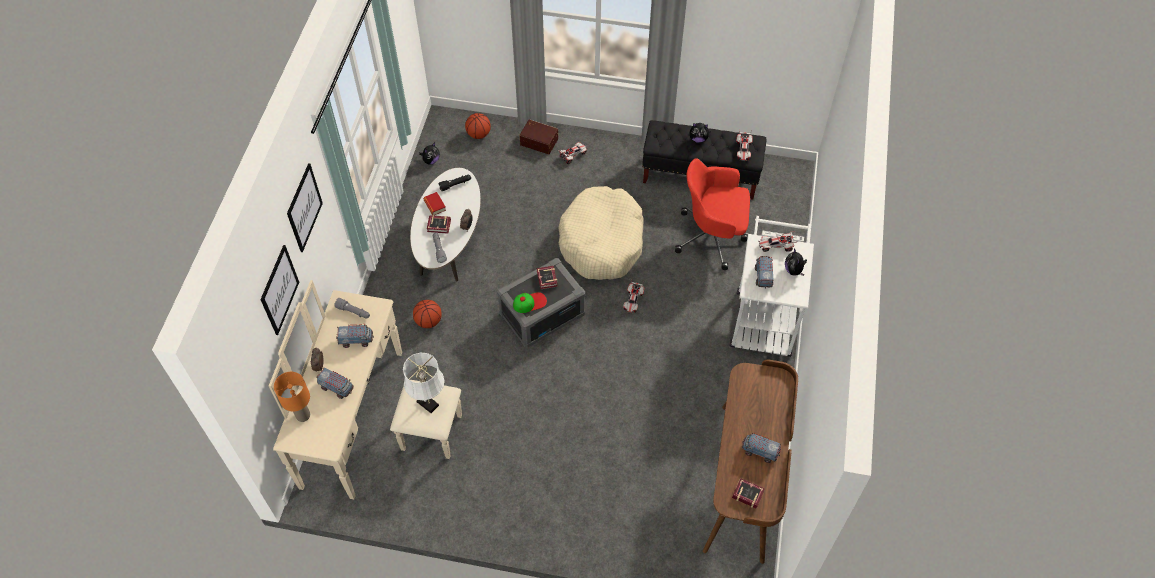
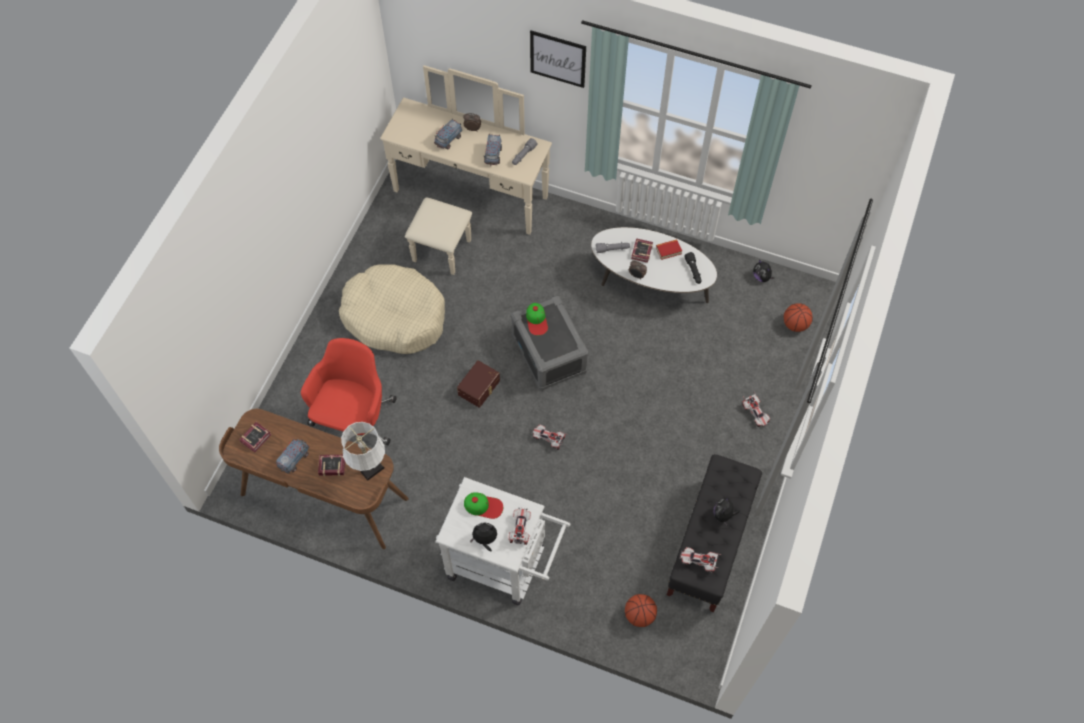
camera: 100 degrees right, 5 degrees up
(279, 290) = (485, 50): picture -> none
(303, 415) = (427, 117): orange table lamp -> none
(429, 321) = (559, 258): basketball -> basketball (639, 615)
(429, 404) = (438, 223): white table lamp -> white table lamp (370, 471)
(539, 141) = (780, 382): brown storage box -> brown storage box (480, 388)
(546, 280) = (561, 338): book -> book (331, 465)
(602, 242) = (629, 422): beige dog bed -> beige dog bed (394, 316)
(712, 237) = (619, 536): red office chair -> red office chair (354, 421)
(763, 277) = (483, 506): toy truck -> cap

